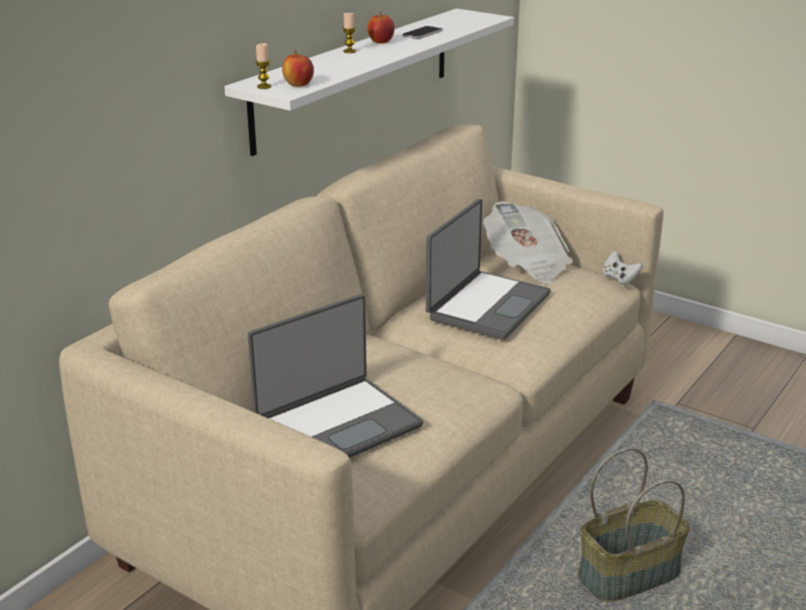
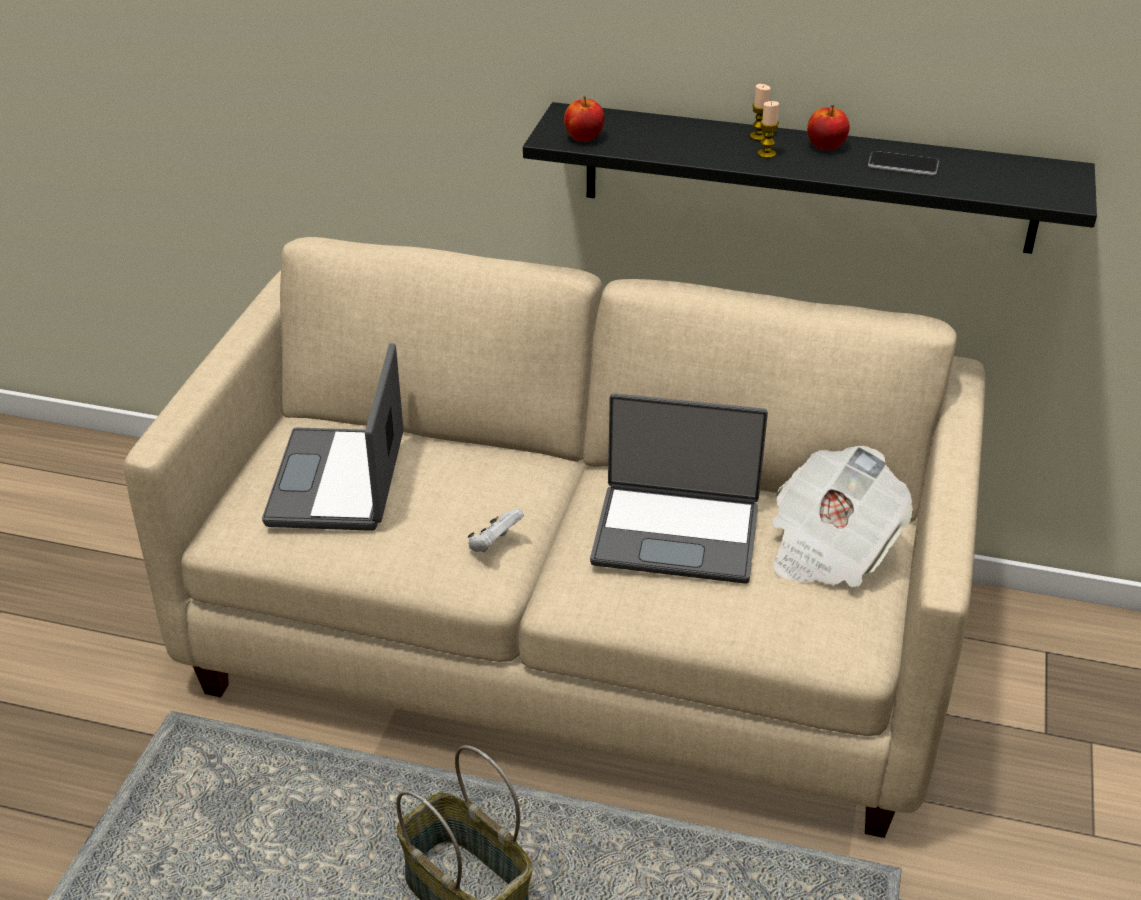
camera: 70 degrees right, 10 degrees up
(264, 86) = (561, 122): candle -> candle (766, 154)
(337, 425) = (340, 481): laptop -> laptop turned 60 degrees clockwise
(355, 77) = (807, 178): white shelf -> black shelf
(619, 279) = (865, 653): white game controller -> white game controller (494, 544)

